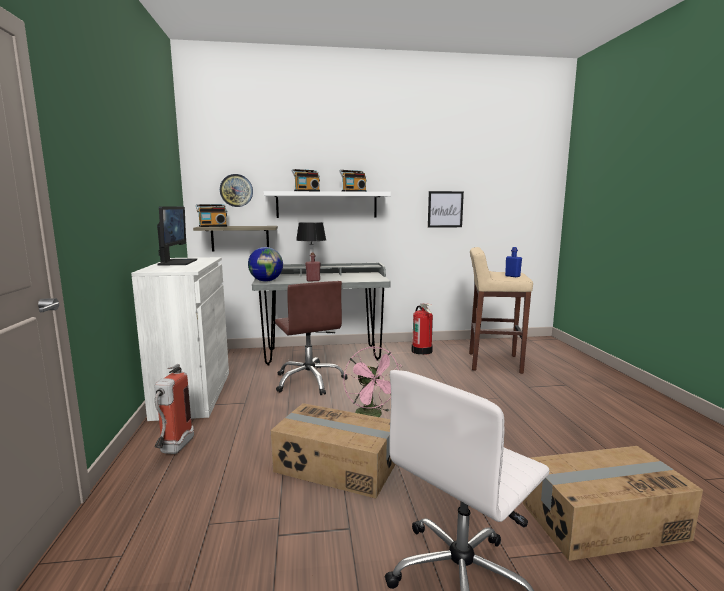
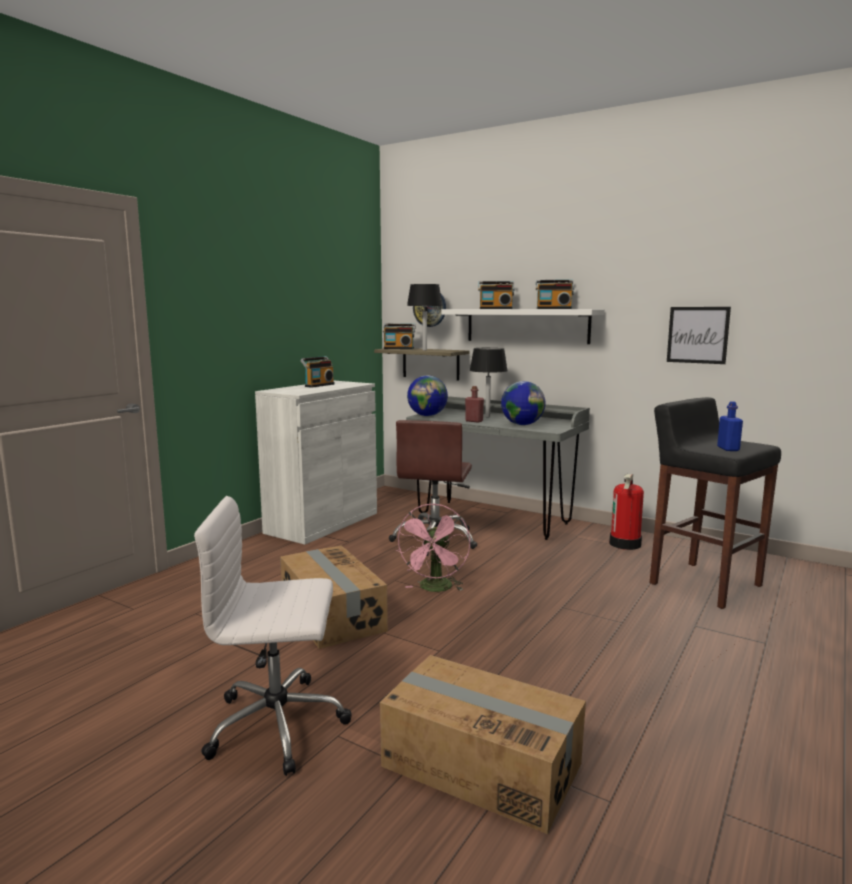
camera: 40 degrees right, 0 degrees up
(173, 450) = (247, 559): fire extinguisher -> none
(177, 262) = (318, 385): monitor -> radio
(243, 226) = (424, 350): none -> black table lamp
(351, 278) = (522, 424): none -> globe
(493, 363) = (703, 584): beige stool -> black stool

